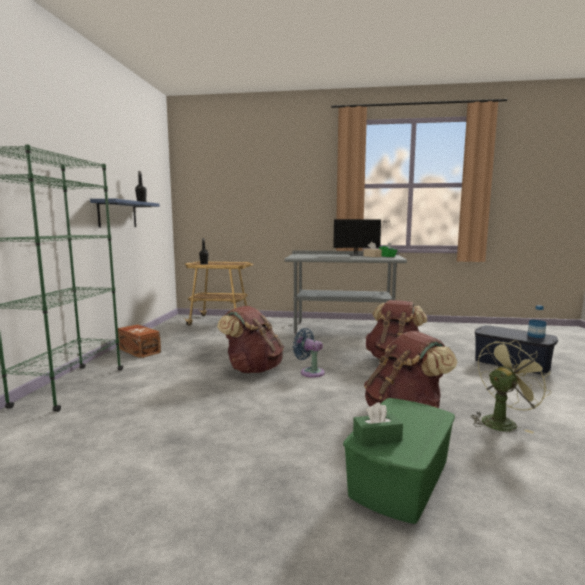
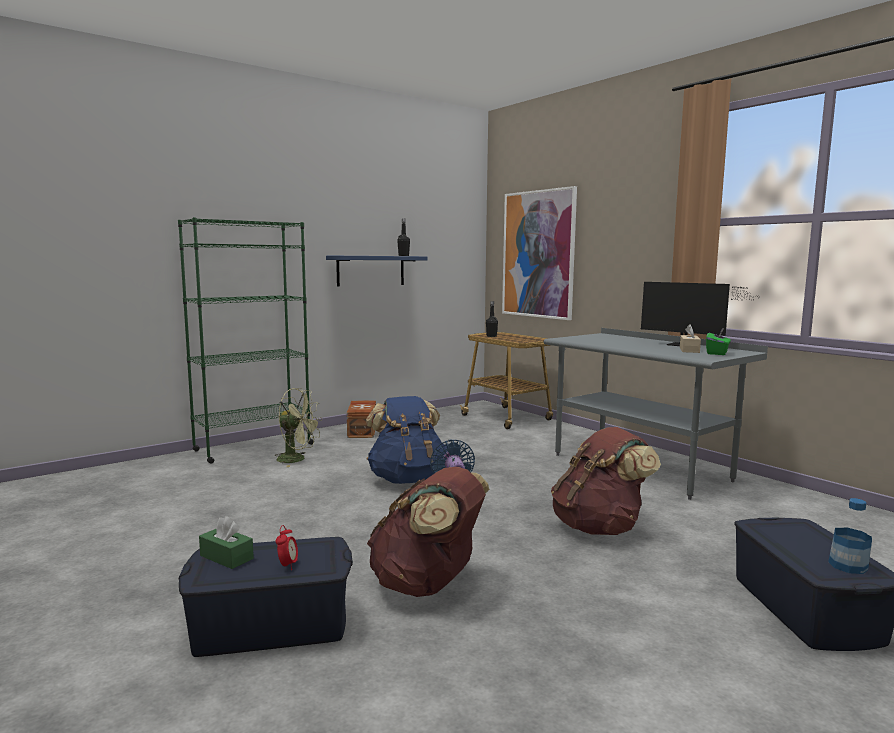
camera: 45 degrees right, 0 degrees up
(225, 204) = (538, 254): none -> picture
(252, 369) = (408, 479): brown backpack -> blue backpack
(399, 478) = (271, 625): green storage box -> blue storage box
(417, 423) = (288, 565): none -> alarm clock
(502, 421) = (520, 652): green fan -> green fan (297, 459)

